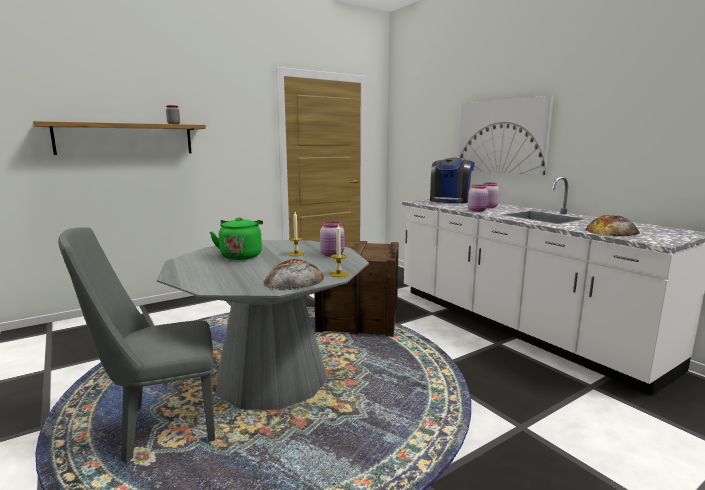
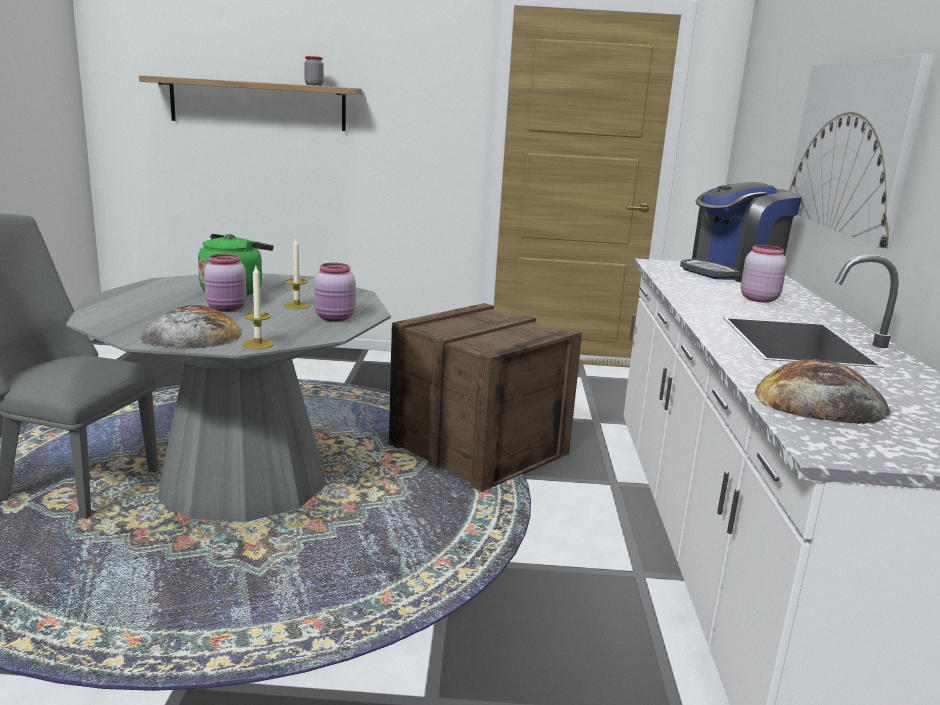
camera: 35 degrees right, 5 degrees up
(477, 210) = (706, 300): pink jar -> pink jar (227, 308)

